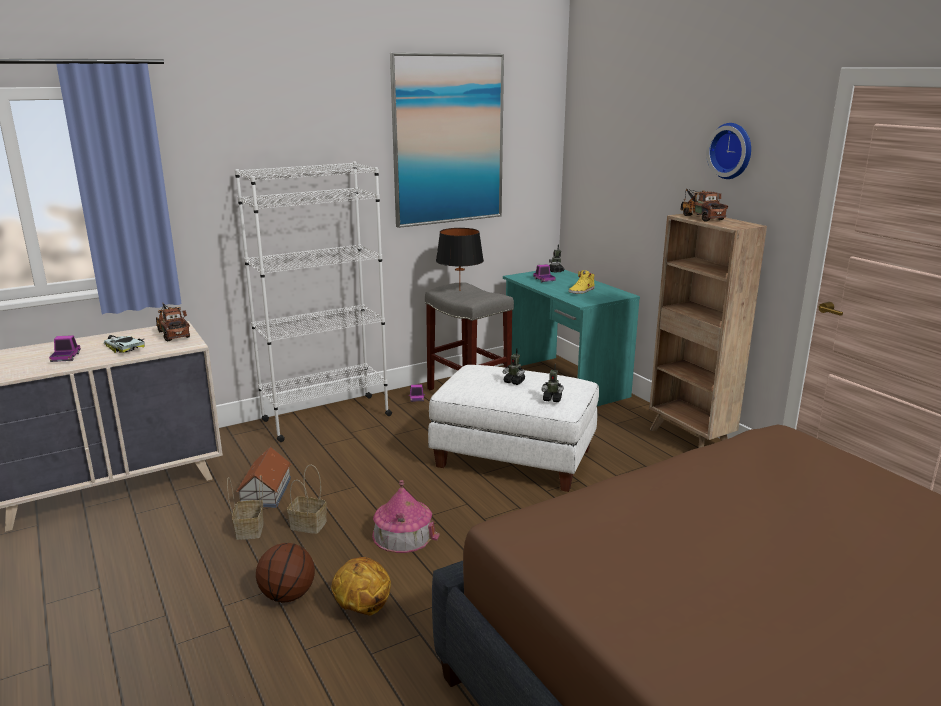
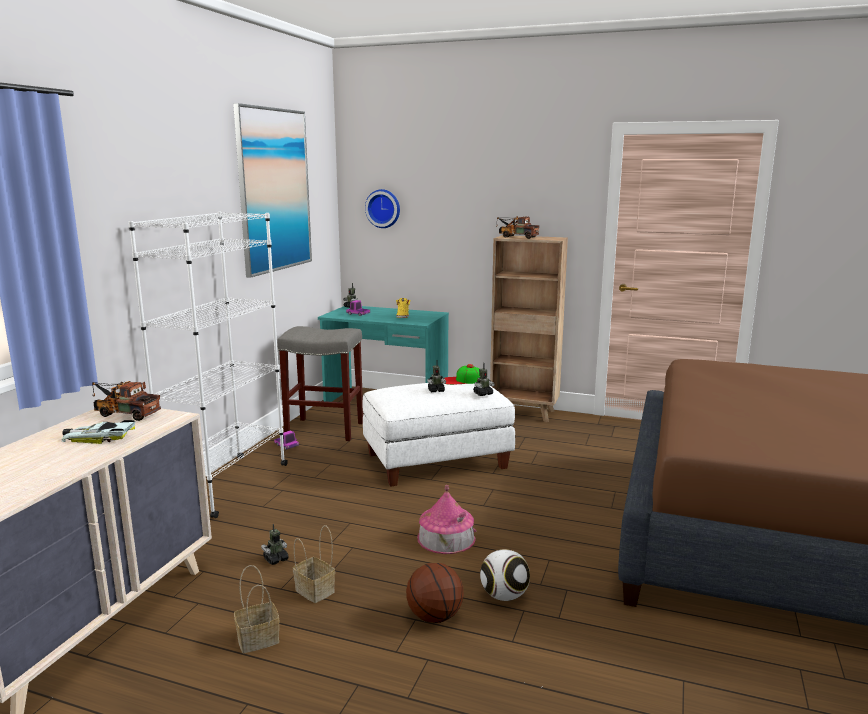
camera: 40 degrees left, 5 degrees down
(66, 358) = (47, 463): toy truck -> none
(265, 492) = (276, 559): toy house -> toy robot
(309, 525) = (361, 564): basket -> basket (259, 639)
(362, 609) = (504, 596): basketball -> football
(459, 291) = (310, 332): black table lamp -> none
(560, 378) = (461, 380): none -> cap
(732, 151) = (526, 186): wall clock -> wall clock (383, 208)

